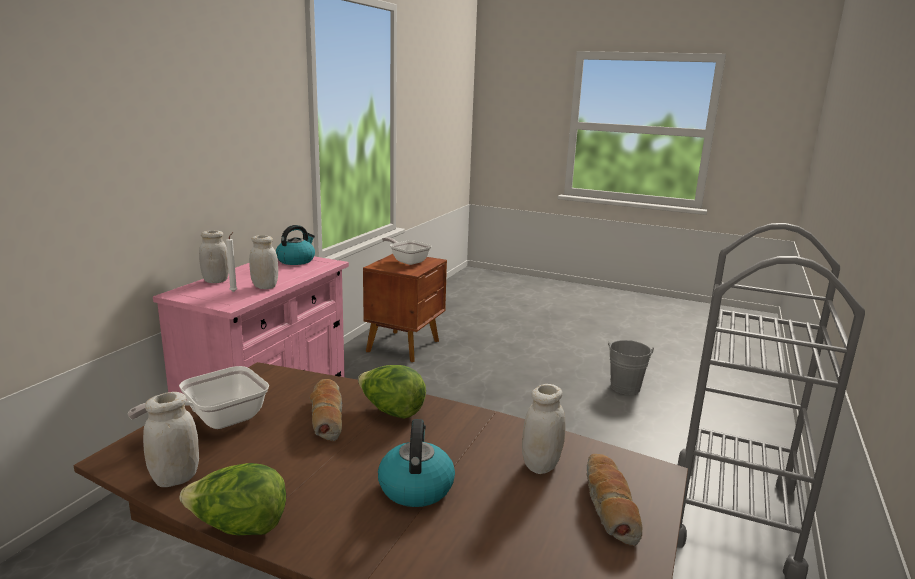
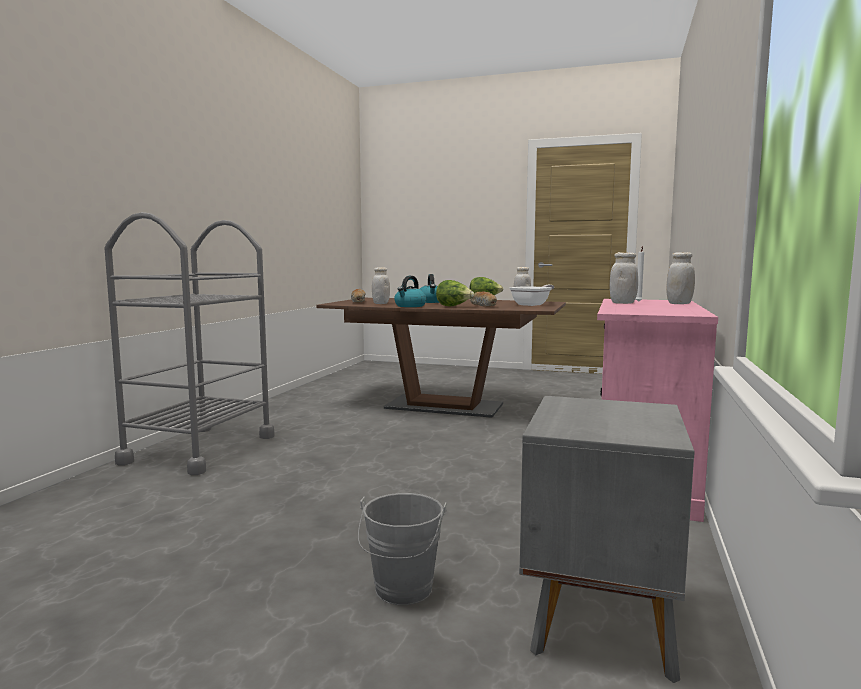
camera: 175 degrees right, 10 degrees down
(296, 260) = (661, 312): kettle -> kettle (410, 306)
(405, 346) = (600, 622): brown nightstand -> grey nightstand
(407, 261) = (612, 422): frying pan -> none
(625, 386) = (154, 558): grey bucket -> grey bucket (402, 592)

